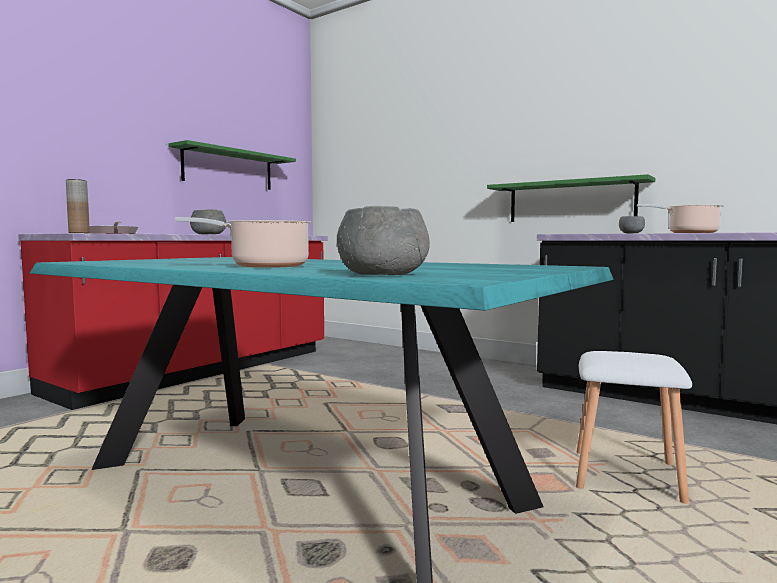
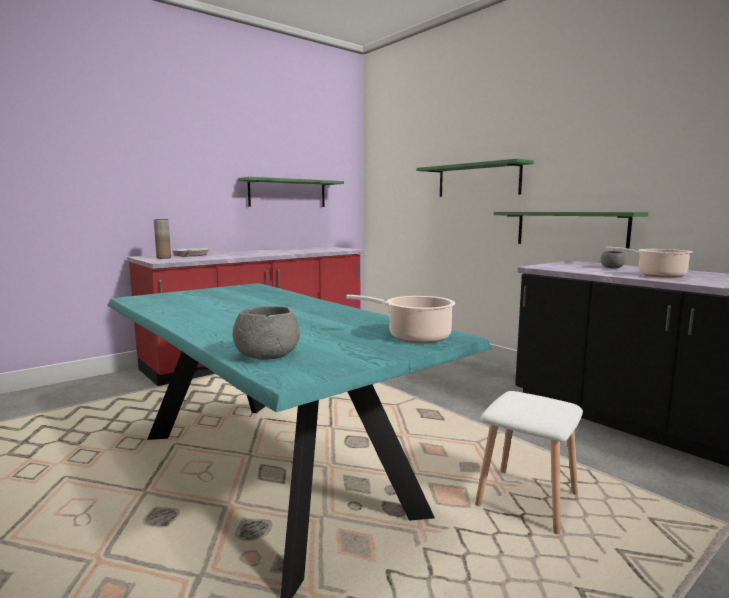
camera: 15 degrees right, 5 degrees up
(208, 234) = (260, 254): grey bowl -> none
(264, 266) = (230, 321): cooking pot -> cooking pot (414, 337)
(460, 155) = (478, 180): none -> green shelf

